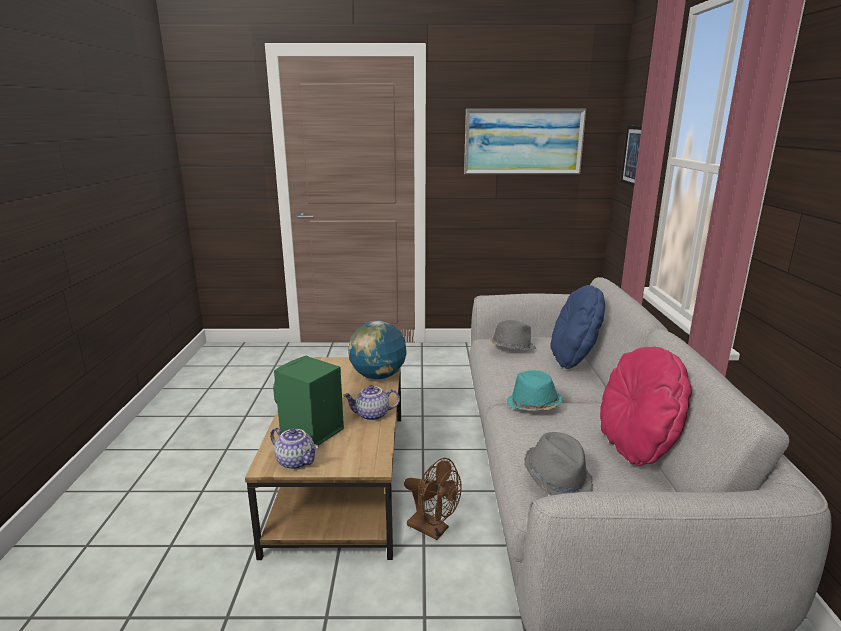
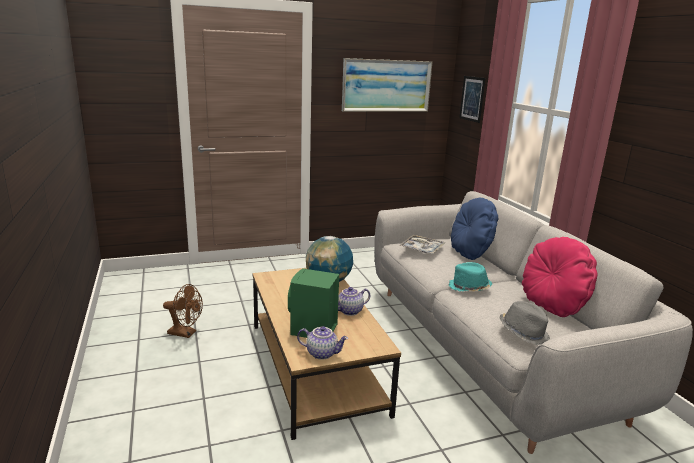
camera: 20 degrees left, 0 degrees up
(433, 529) = (409, 391): brown fan -> brown fan (186, 333)
(511, 348) = (422, 249): grey hat -> tray

